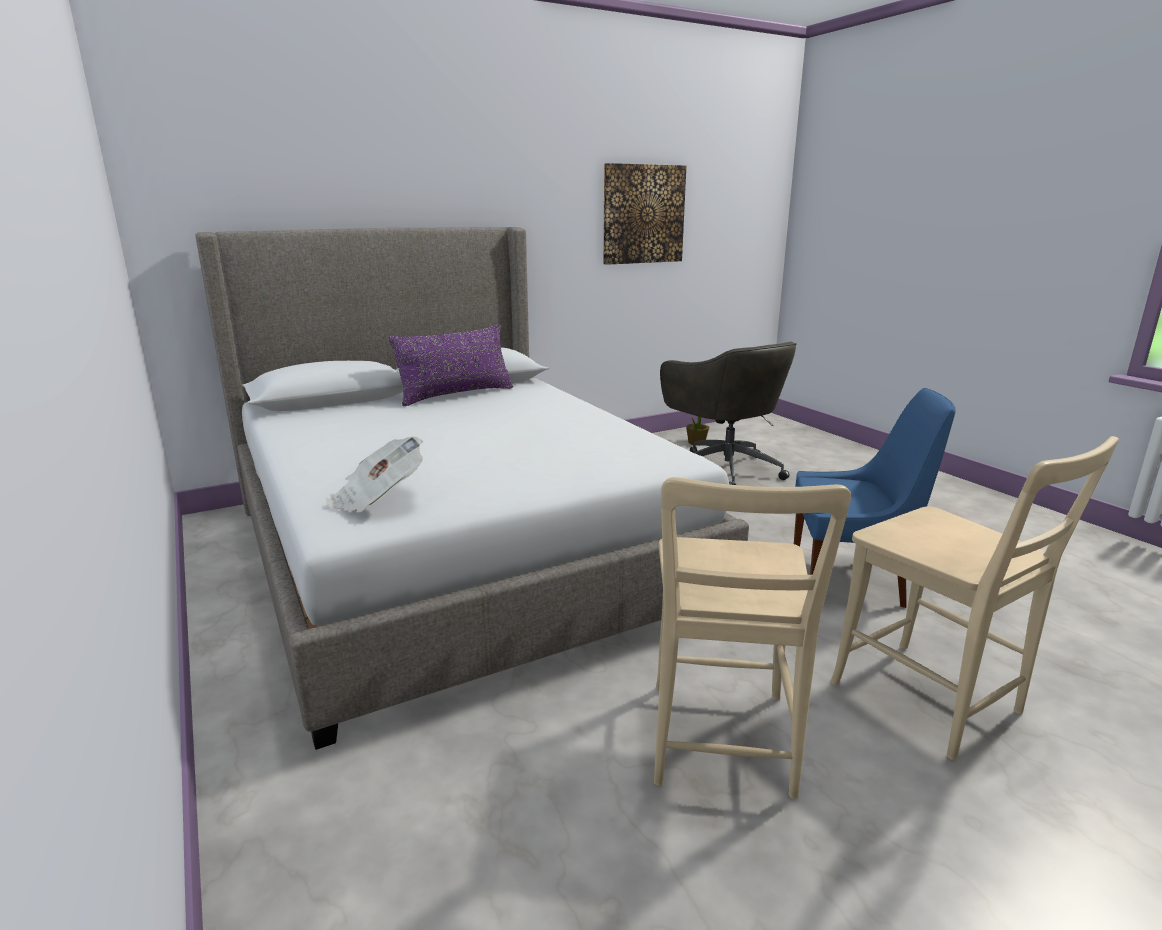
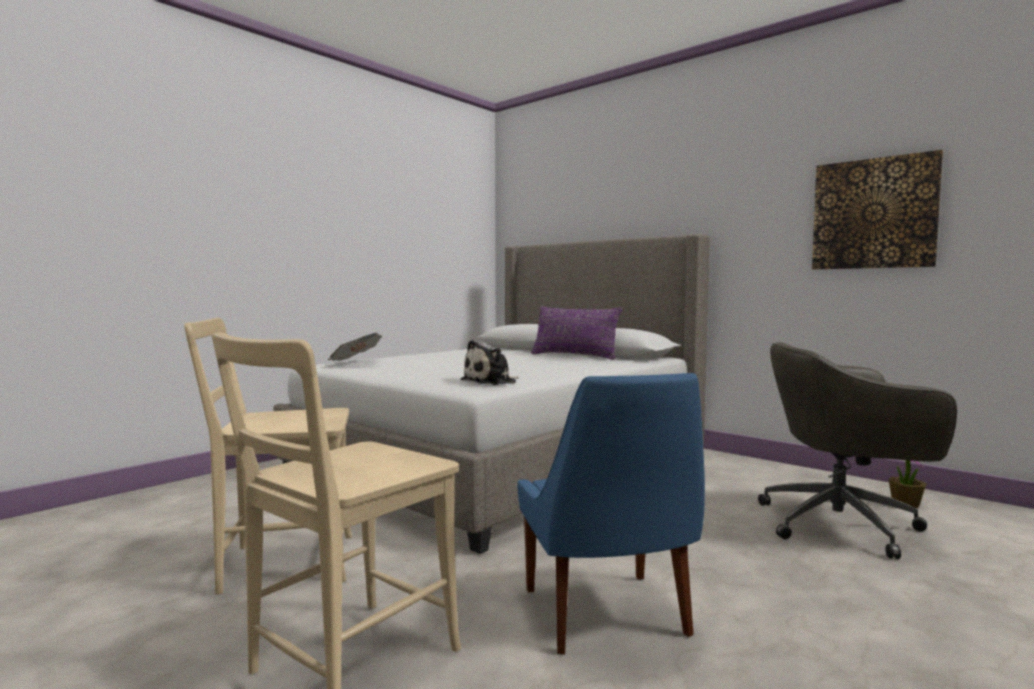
camera: 70 degrees right, 15 degrees down
(636, 448) = (491, 382): none -> plush toy
(724, 469) = (843, 525): grey office chair -> grey office chair turned 60 degrees clockwise

